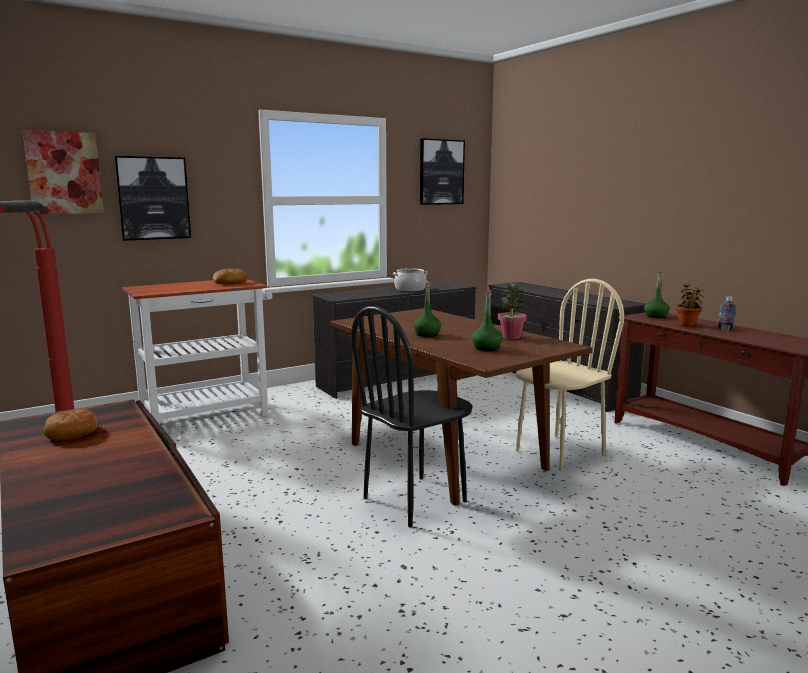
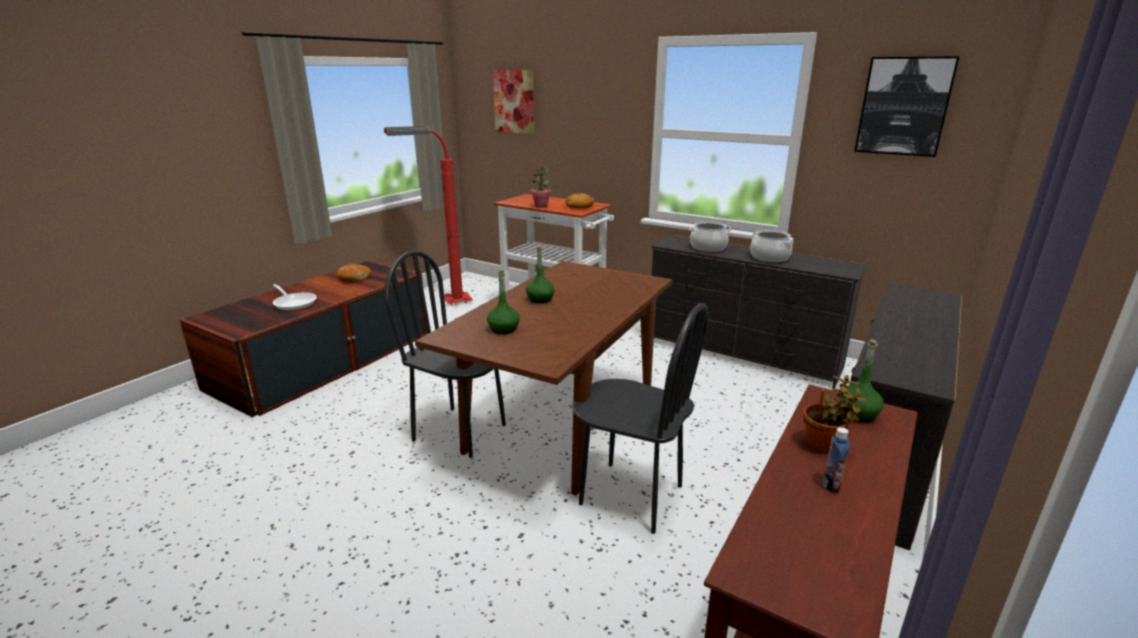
camera: 65 degrees right, 10 degrees up
(109, 474) = (294, 303): none -> frying pan
(153, 198) = (566, 124): picture -> none
(363, 294) = (708, 247): none -> cooking pot
(511, 337) = (565, 333): potted plant -> potted plant (541, 206)
(559, 452) = (631, 495): beige chair -> black chair

